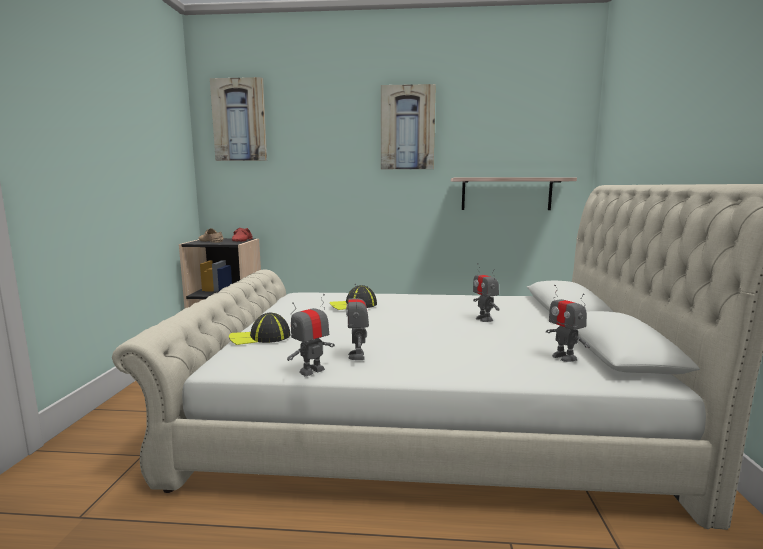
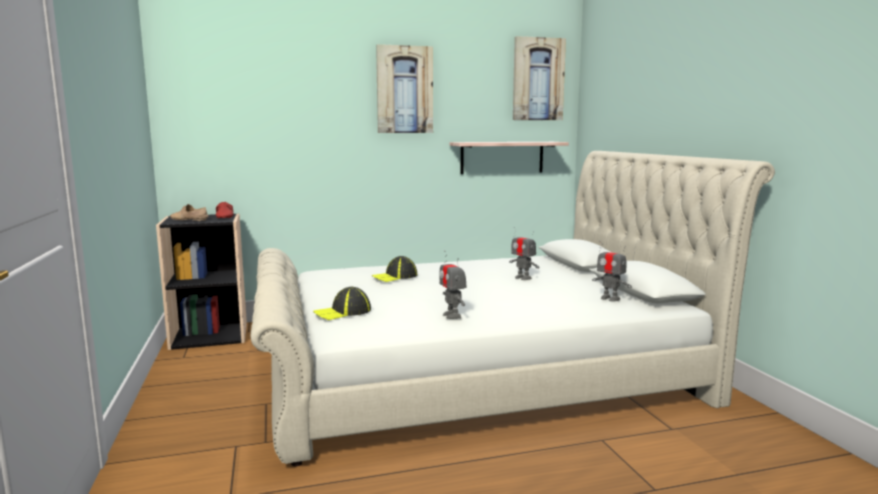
camera: 20 degrees left, 0 degrees up
(239, 120) = (211, 75): picture -> picture (538, 79)
(311, 371) = (427, 330): toy robot -> none

